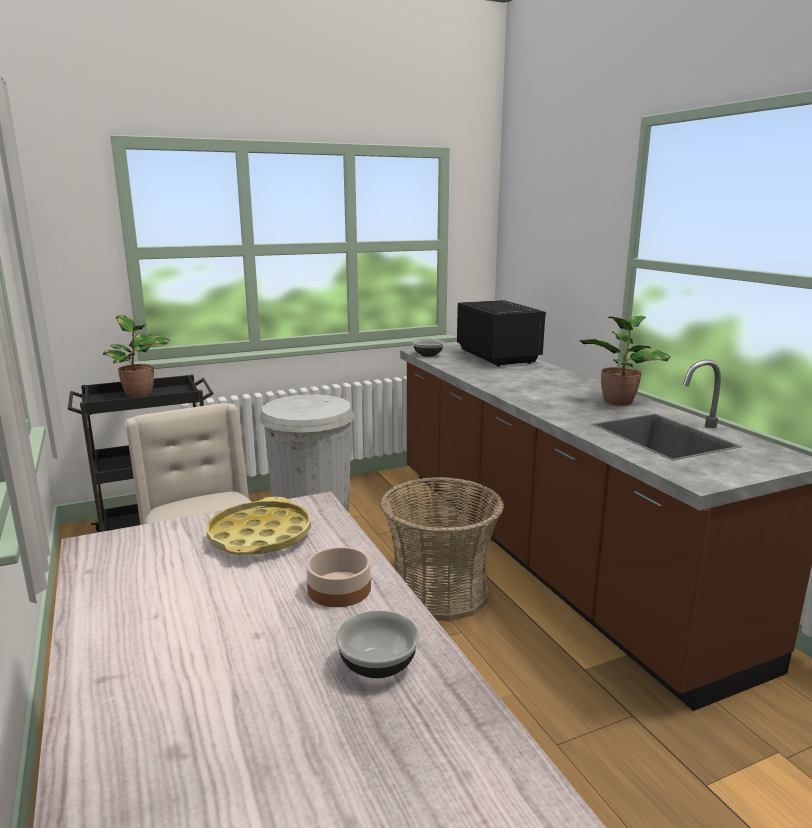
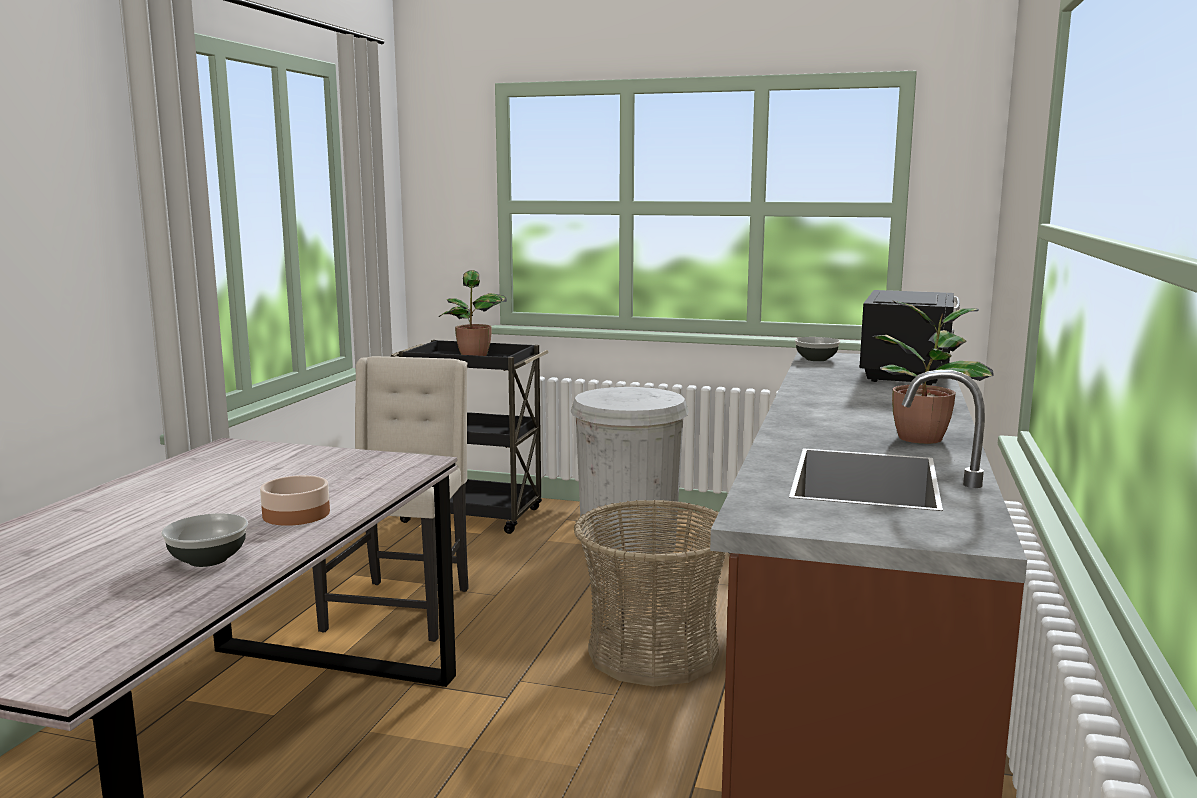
camera: 40 degrees right, 5 degrees down
(260, 536) = (330, 469): yellow tray -> none

